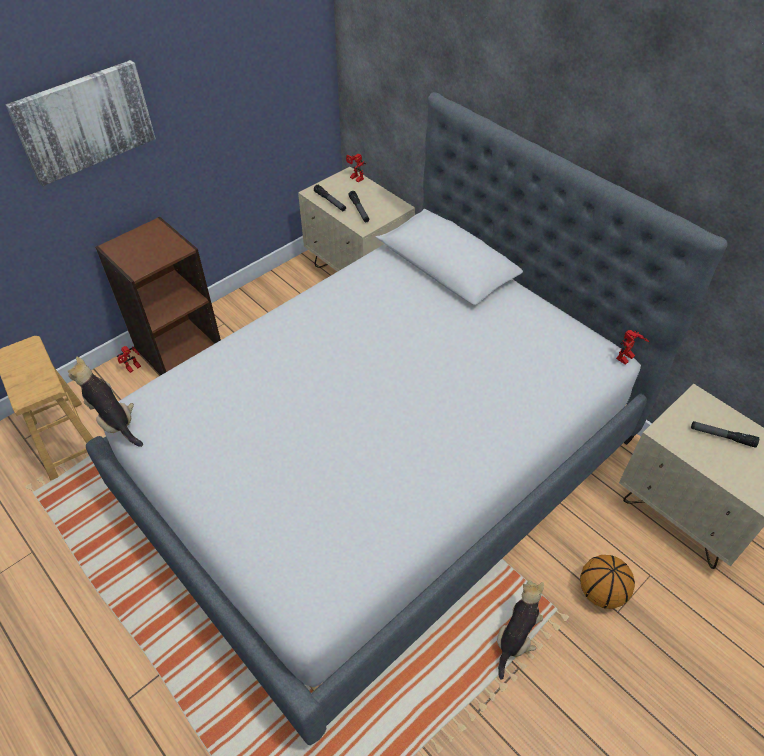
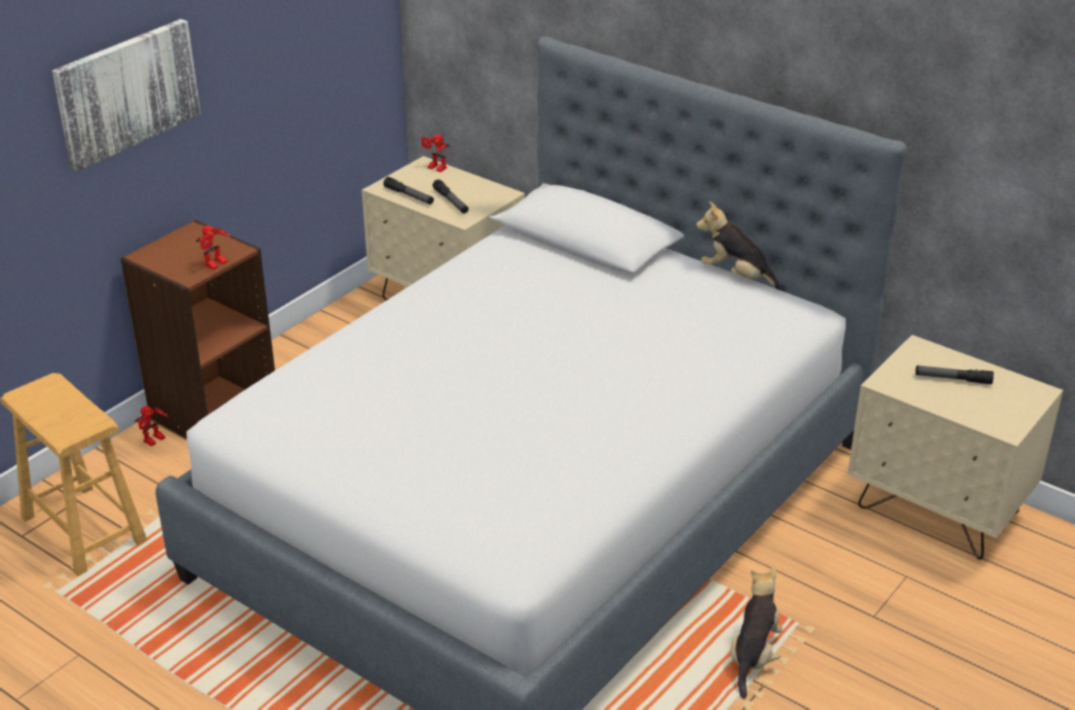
camera: 10 degrees left, 15 degrees down
(114, 420) = (210, 431): plush toy -> plush toy (737, 276)
(600, 592) = (848, 600): basketball -> none
(626, 359) = (827, 311): toy robot -> toy robot (216, 265)

